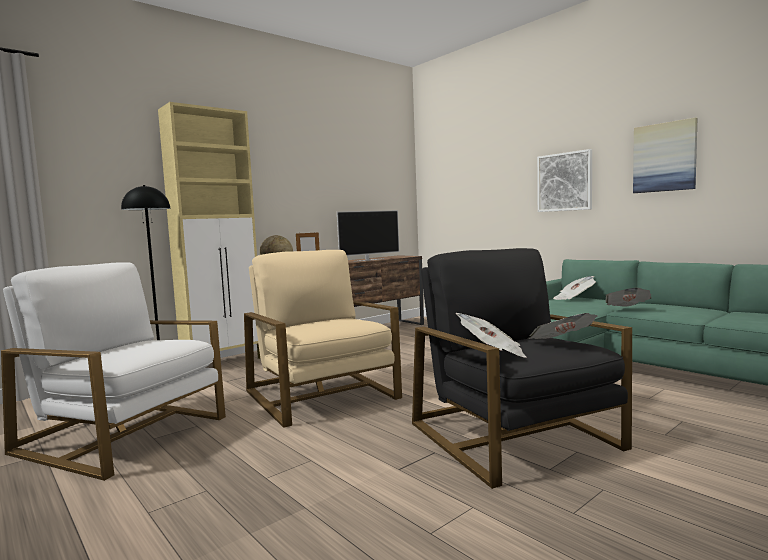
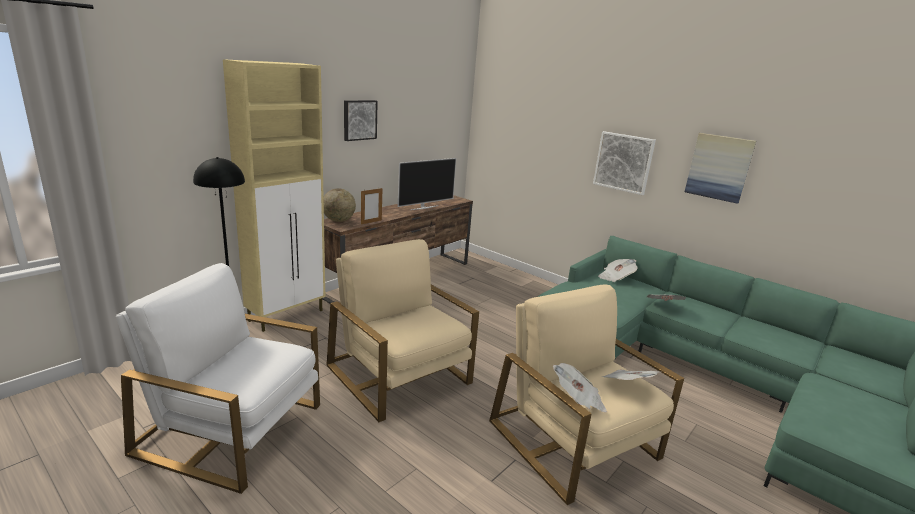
camera: 10 degrees left, 15 degrees up
(296, 175) = (359, 120): none -> picture
(516, 436) = (575, 440): black armchair -> beige armchair

